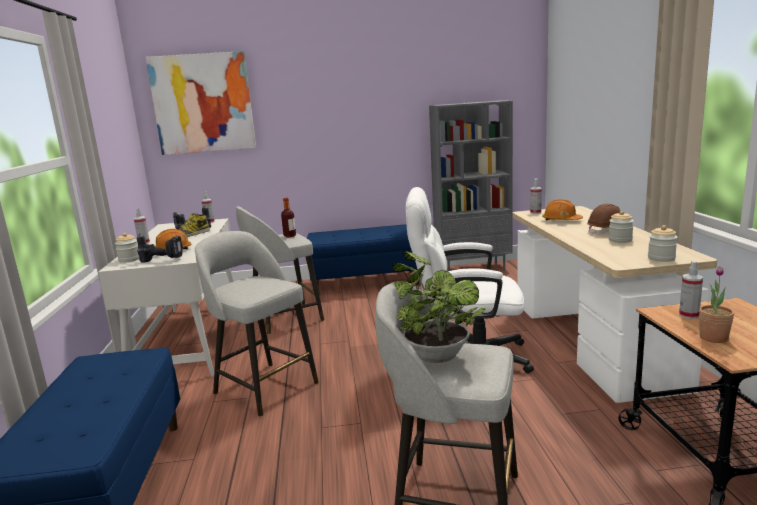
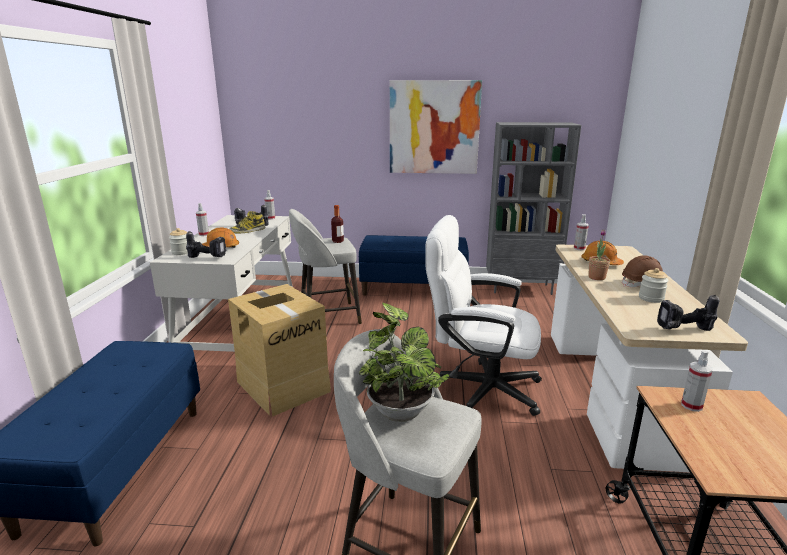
camera: 10 degrees right, 5 degrees up
(203, 103) = (279, 104): picture -> picture (434, 127)
(264, 387) = (283, 385): grey stool -> cardboard box
(661, 258) = (684, 330): jar -> power drill
(713, 338) = (706, 442): potted plant -> potted plant (596, 277)

